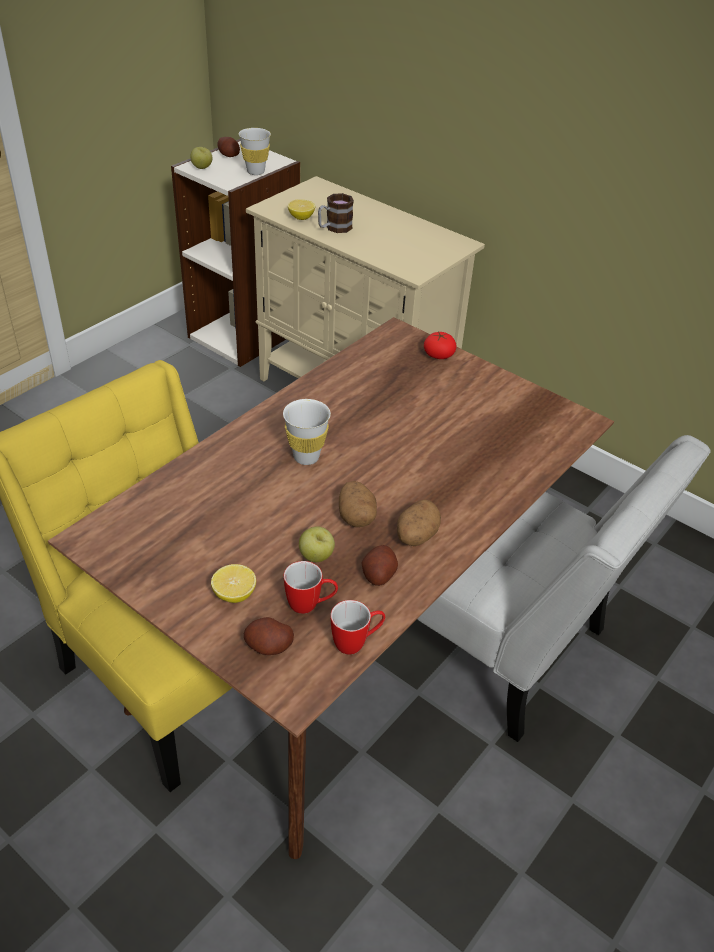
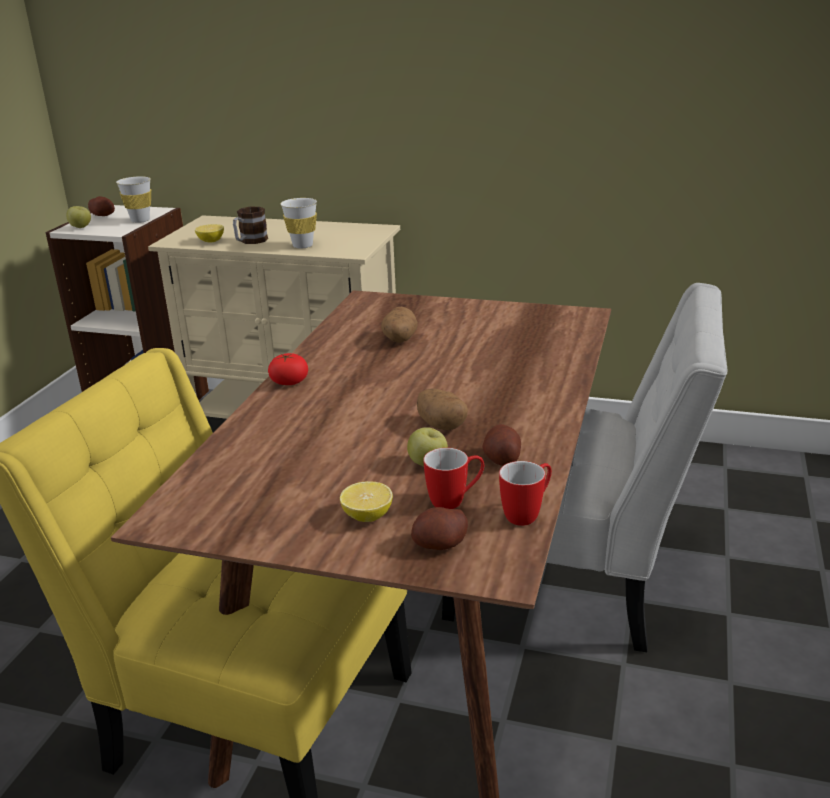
camera: 20 degrees left, 15 degrees down
(306, 457) = (353, 398): white cup -> white cup (302, 245)
(416, 536) = (512, 423): potato -> potato (399, 339)
(438, 355) = (418, 304): tomato -> tomato (289, 382)

